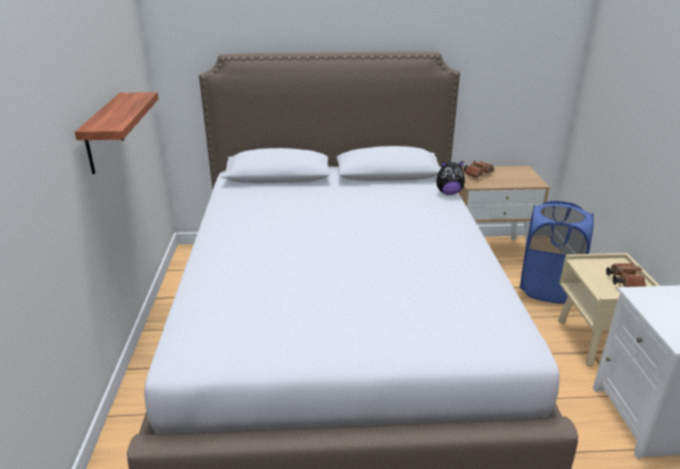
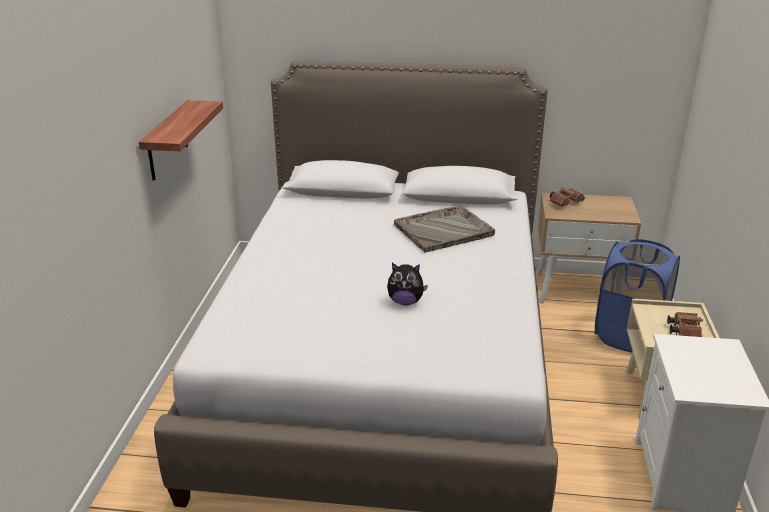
camera: 10 degrees right, 0 degrees up
(388, 205) = (444, 230): none -> grey tray
(448, 193) = (515, 222): plush toy -> plush toy (405, 302)

